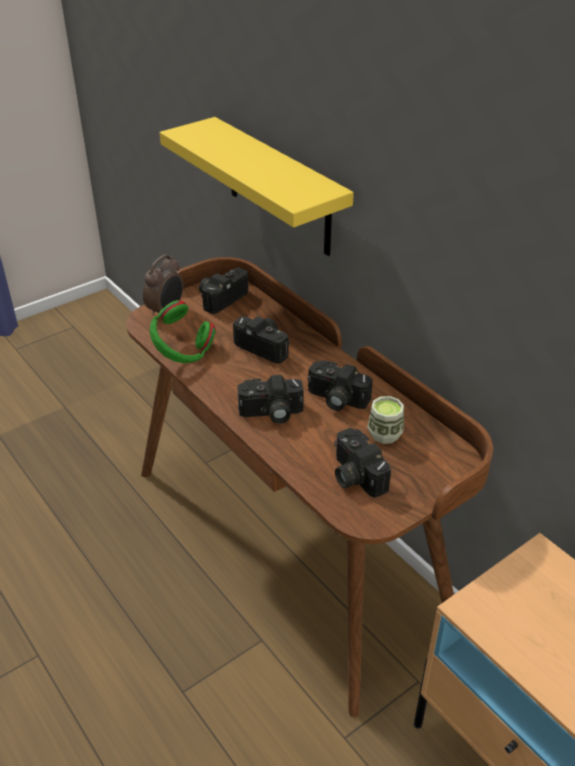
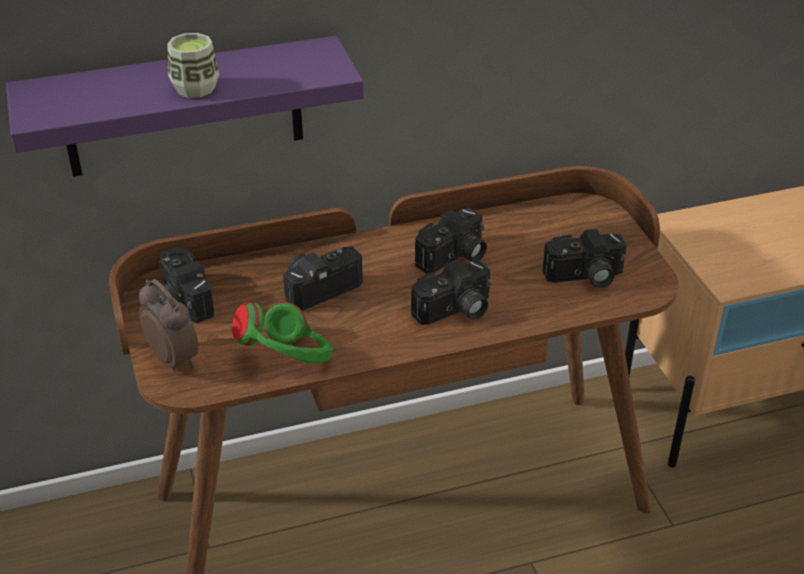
camera: 70 degrees left, 0 degrees up
(271, 413) = (455, 311): camera -> camera turned 45 degrees clockwise
(278, 187) = (183, 108): yellow shelf -> purple shelf
(384, 434) = (529, 240): cup -> cup (195, 88)

